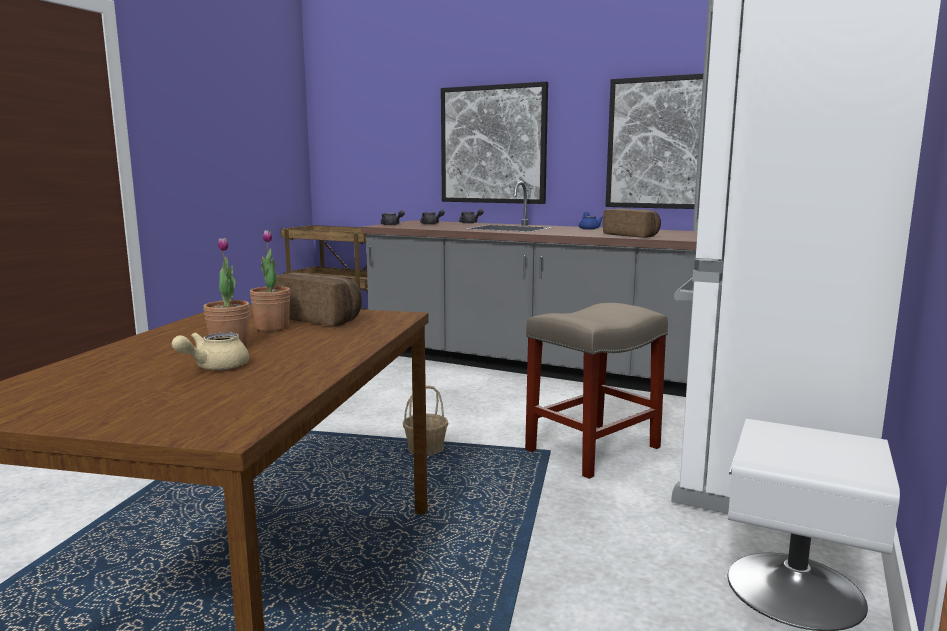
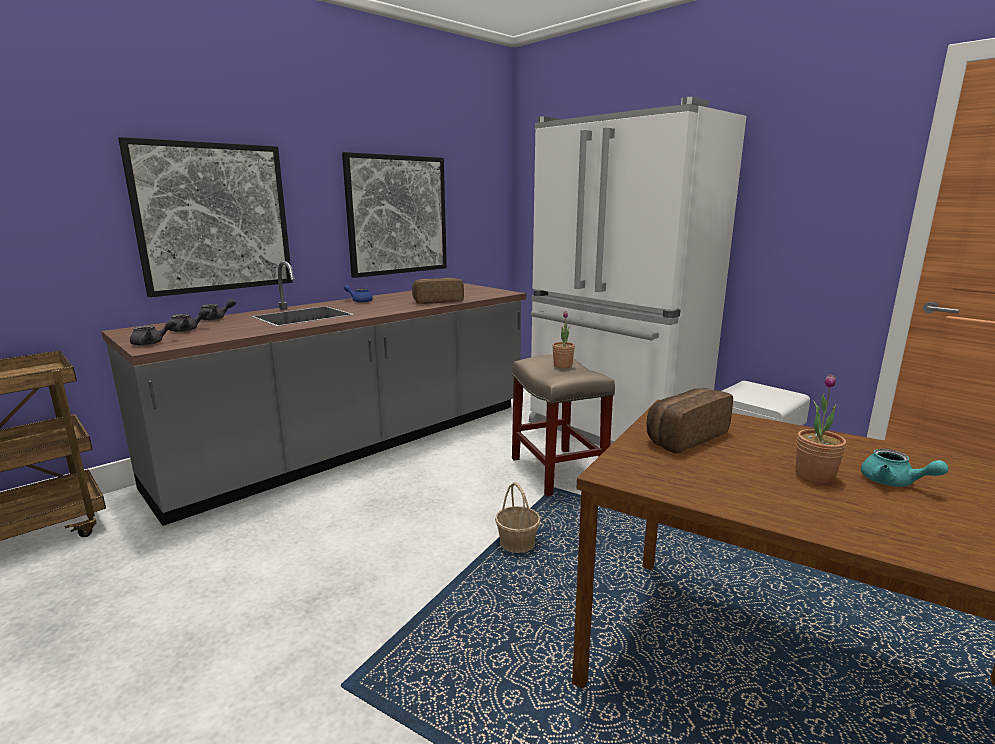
camera: 70 degrees left, 5 degrees up
(214, 367) = (894, 482): beige teapot -> turquoise teapot
(272, 327) = (726, 457): potted plant -> potted plant (562, 366)

